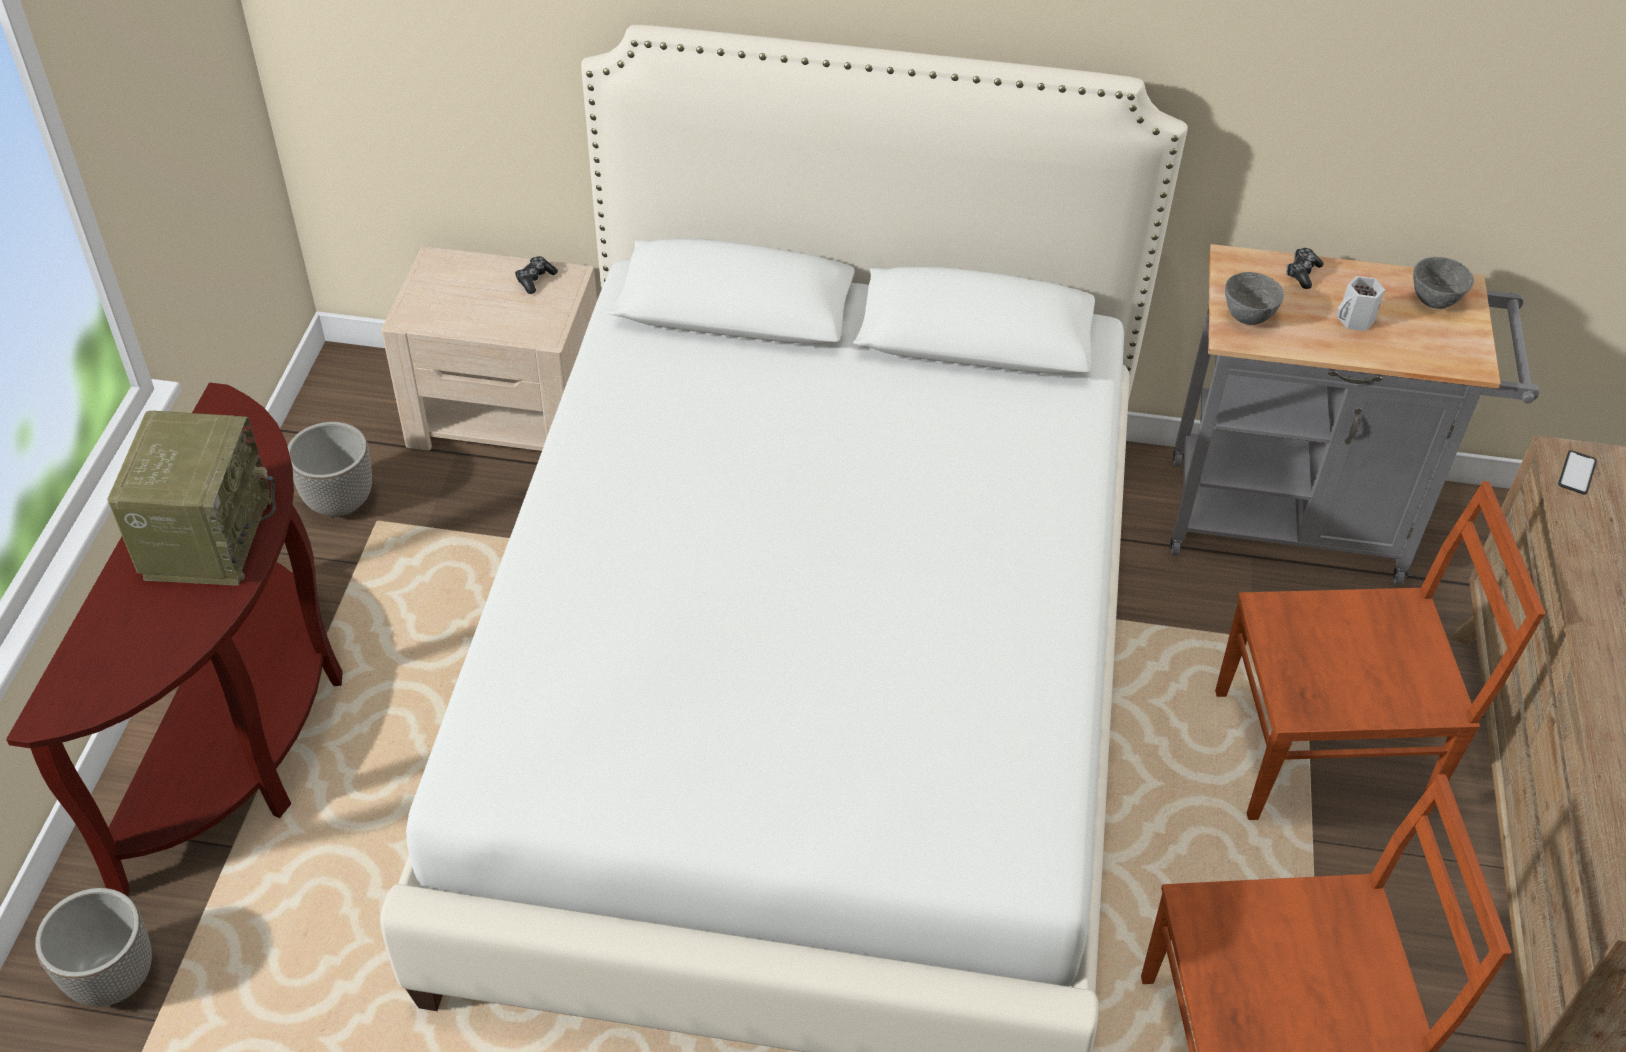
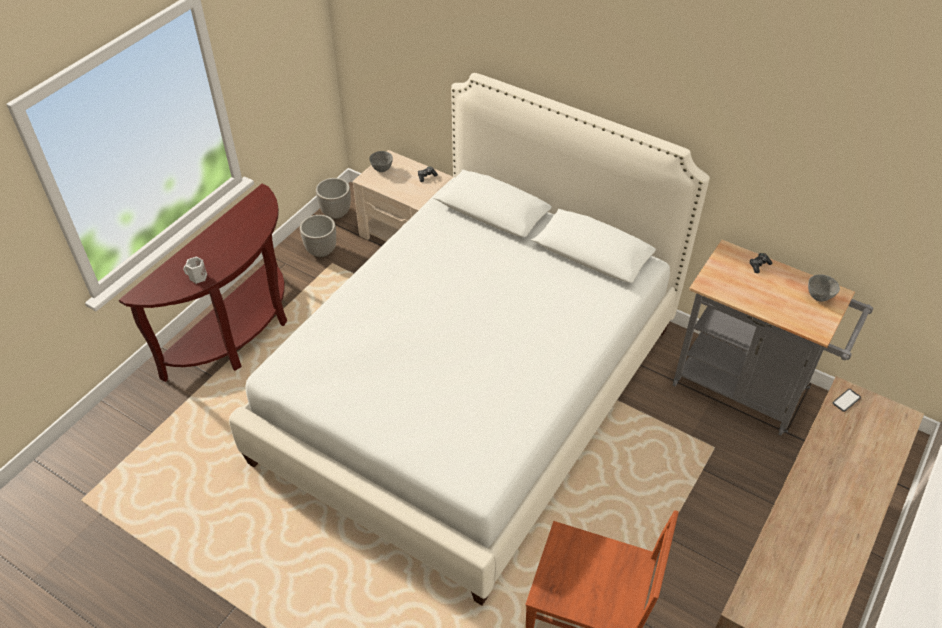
camera: 25 degrees right, 0 degrees up
(114, 980) = (146, 411): planter -> planter (336, 213)
(206, 536) = (228, 244): radio -> none
(1246, 317) = (717, 278): grey bowl -> grey bowl (381, 169)
(1325, 752) = (696, 499): brown chair -> none
(1355, 320) = (771, 294): white mug -> white mug (197, 277)

